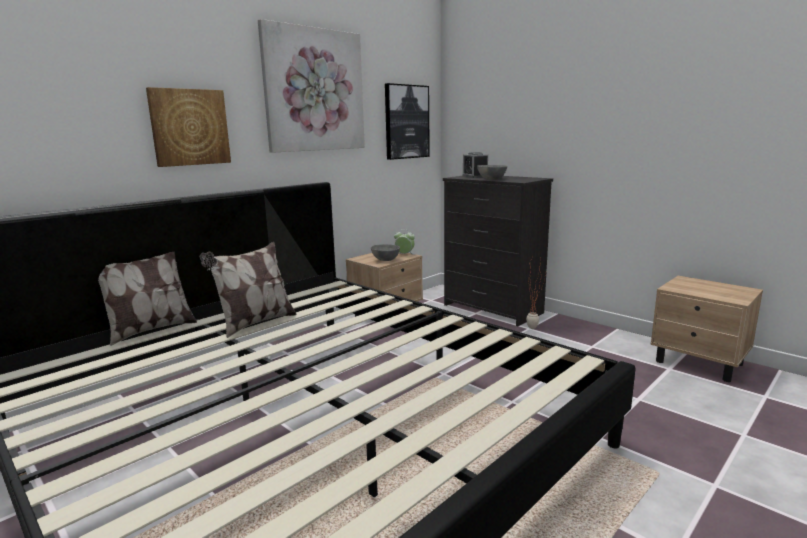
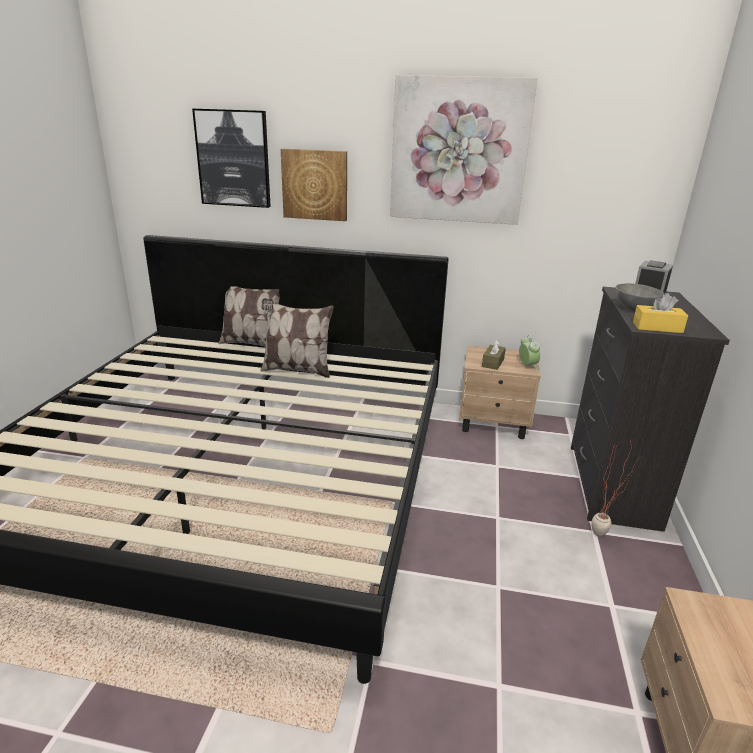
camera: 55 degrees right, 10 degrees up
(385, 260) = (493, 363): grey bowl -> brown tissue box
(406, 122) = (608, 196): picture -> picture (233, 158)
(524, 180) = (657, 327): none -> yellow tissue box

